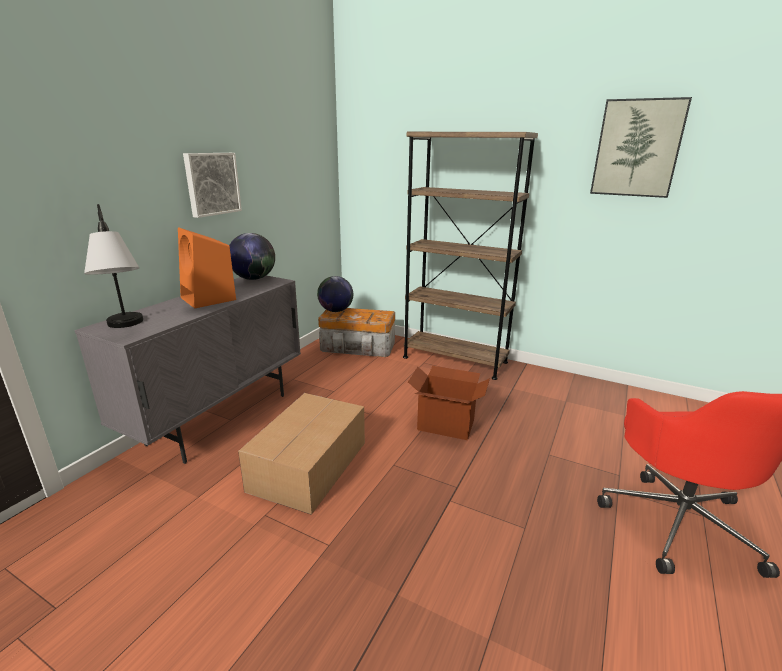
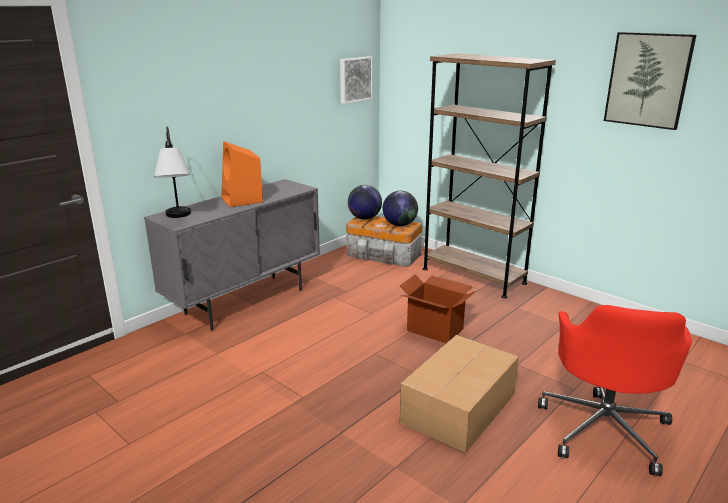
camera: 15 degrees right, 0 degrees up
(211, 184) = (254, 103): picture -> picture (354, 79)
(253, 278) = (283, 184): globe -> globe (399, 225)
(310, 465) = (307, 344): cardboard box -> cardboard box (460, 407)

